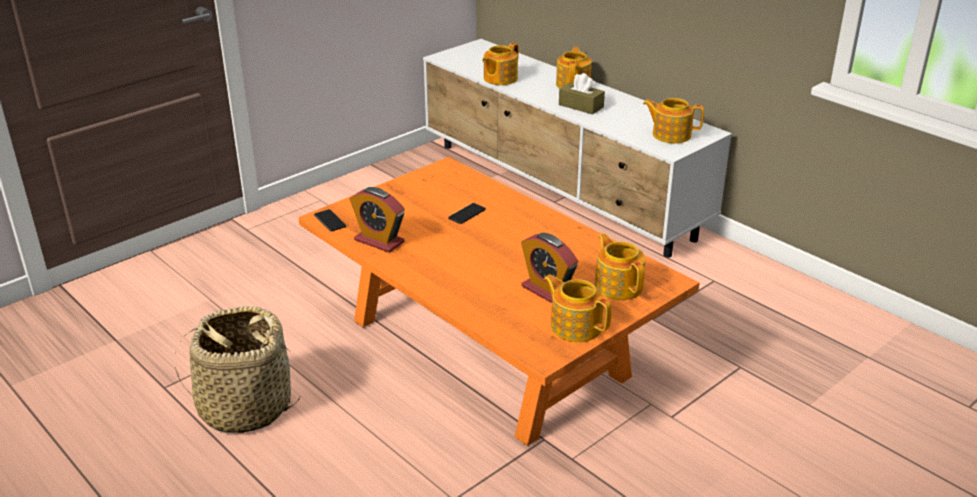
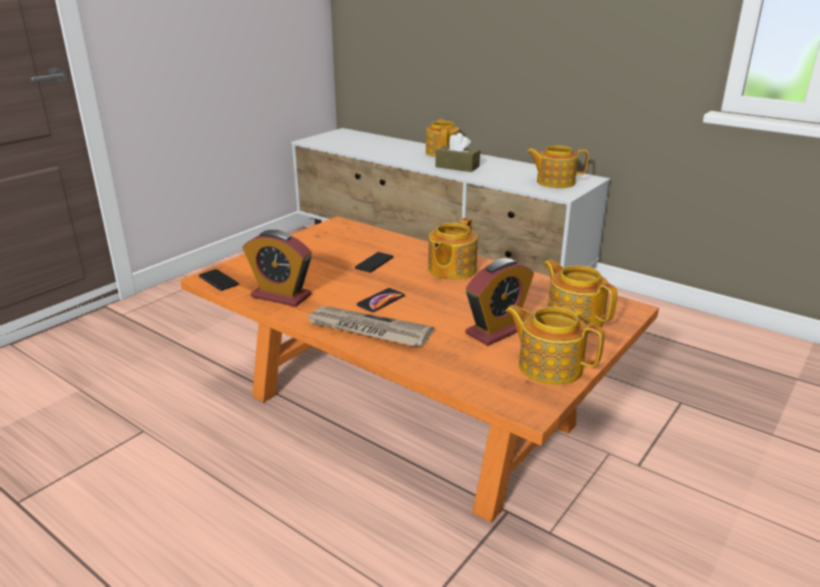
camera: 10 degrees left, 5 degrees down
(245, 407) = (126, 516): basket -> none
(442, 280) = (367, 330): none -> newspaper
(461, 253) = (381, 301): none -> phone
(499, 79) = (370, 152): teapot -> teapot (451, 270)
(547, 291) = (497, 330): alarm clock -> alarm clock turned 75 degrees counterclockwise

